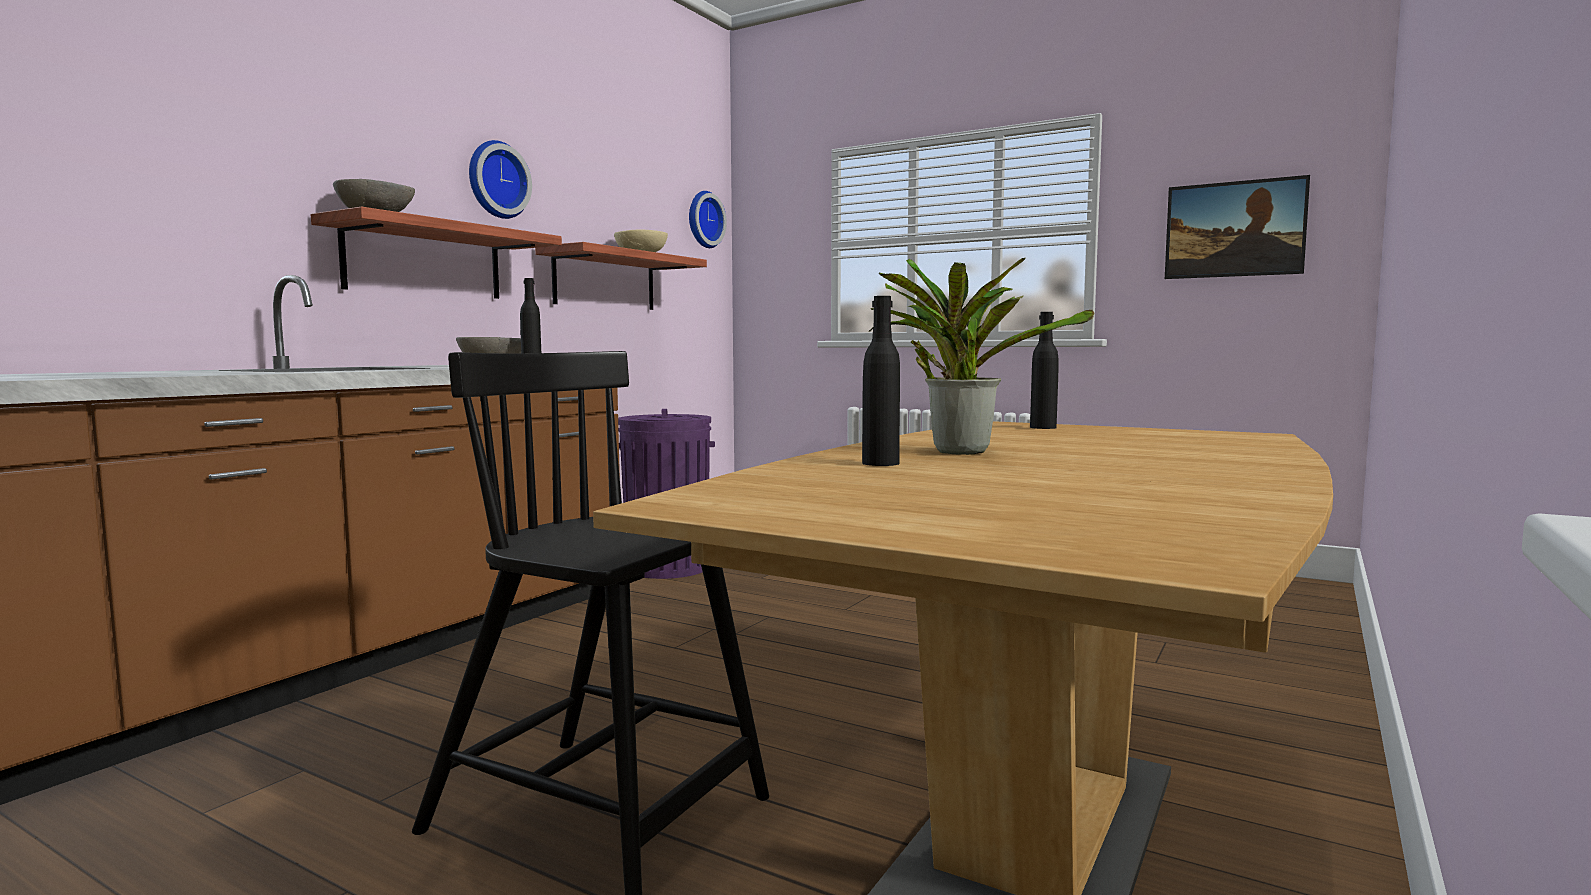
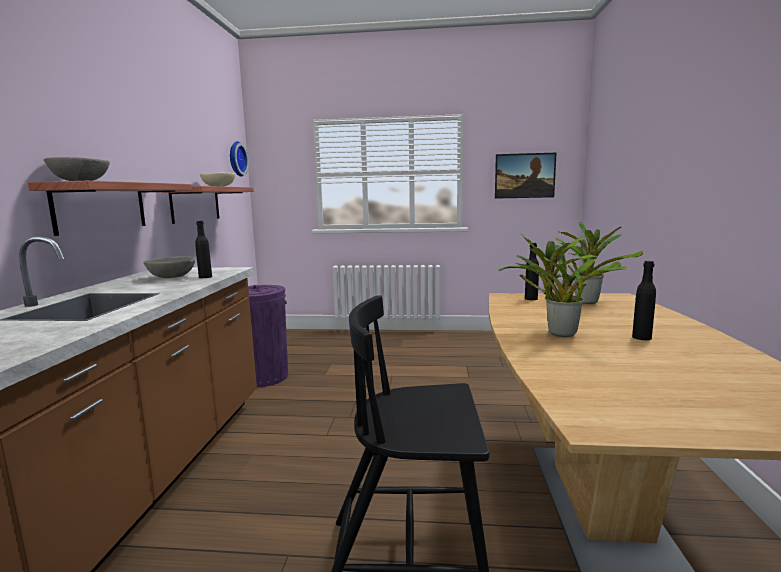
camera: 25 degrees left, 5 degrees up
(496, 180) = (135, 145): wall clock -> none
(880, 463) = (560, 353): black bottle -> black bottle (641, 337)
(1149, 434) = (586, 301): none -> potted plant

